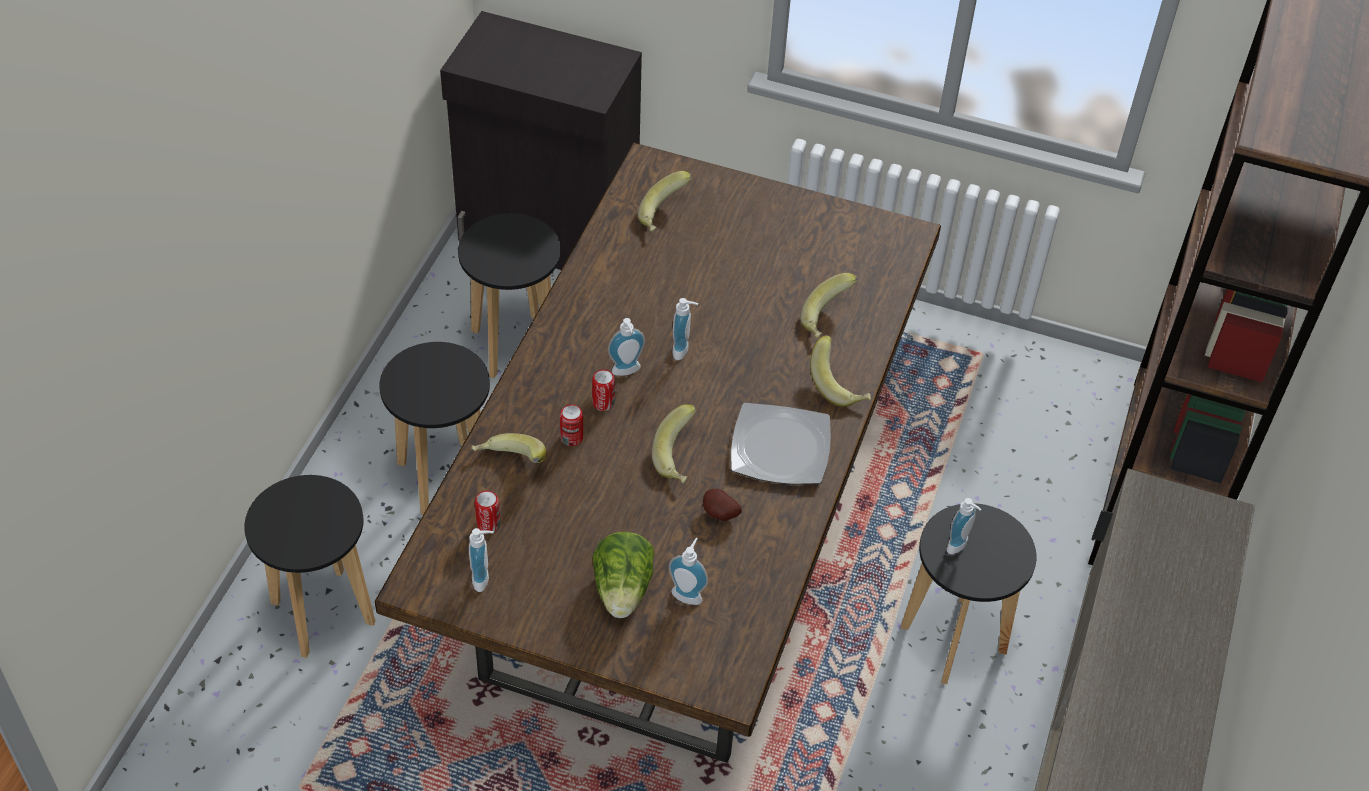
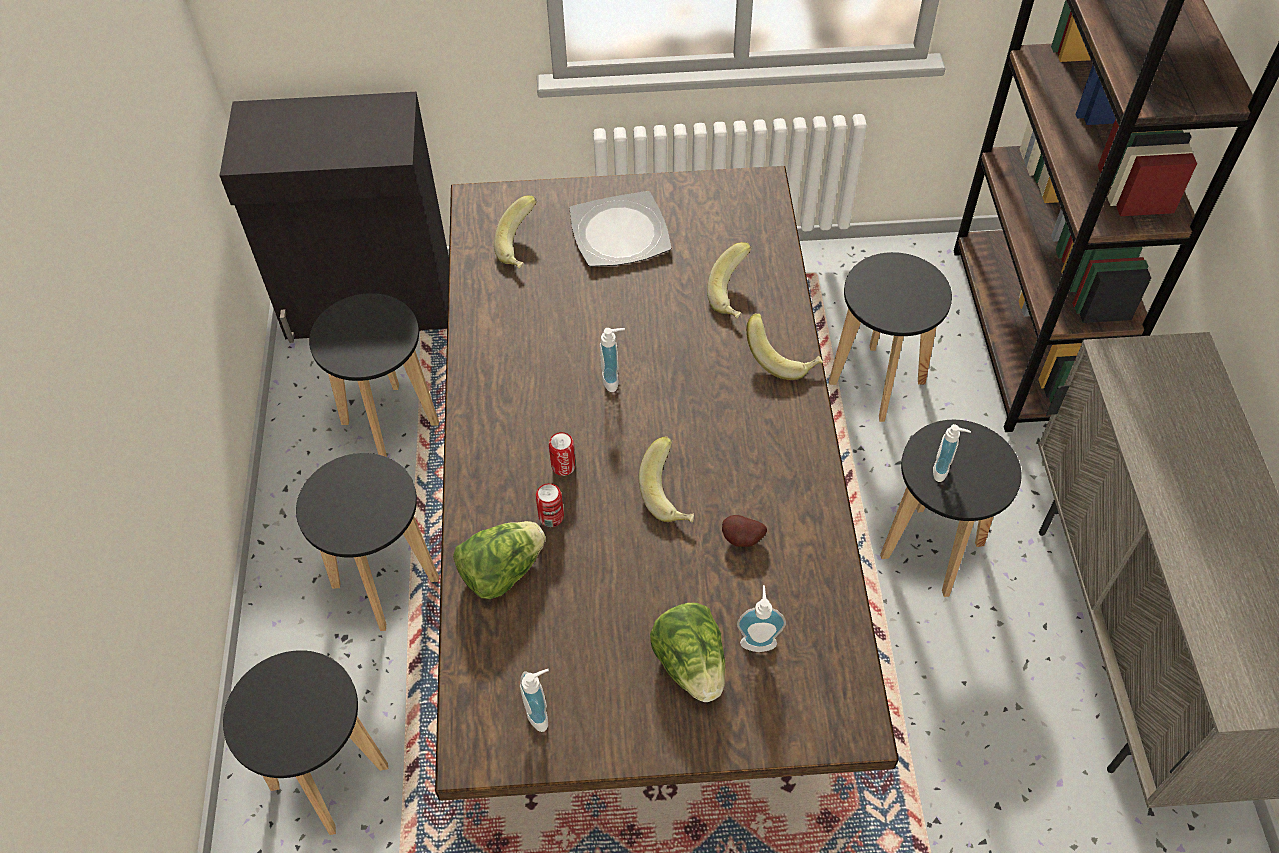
camera: 20 degrees left, 5 degrees up
(488, 524) = (514, 649): can -> none
(509, 464) = (502, 571): banana -> lettuce
(627, 372) = (570, 424): soap dispenser -> none
(779, 447) = (761, 444): plate -> plate (618, 233)
(985, 474) = (877, 383): none -> black stool

